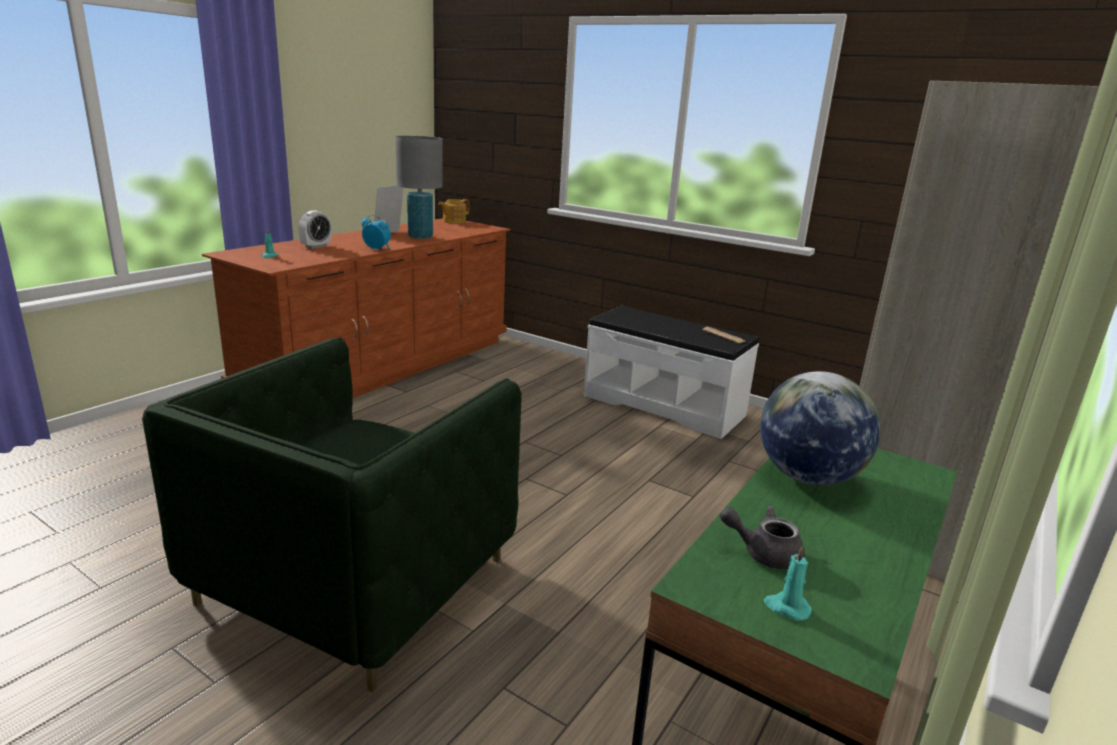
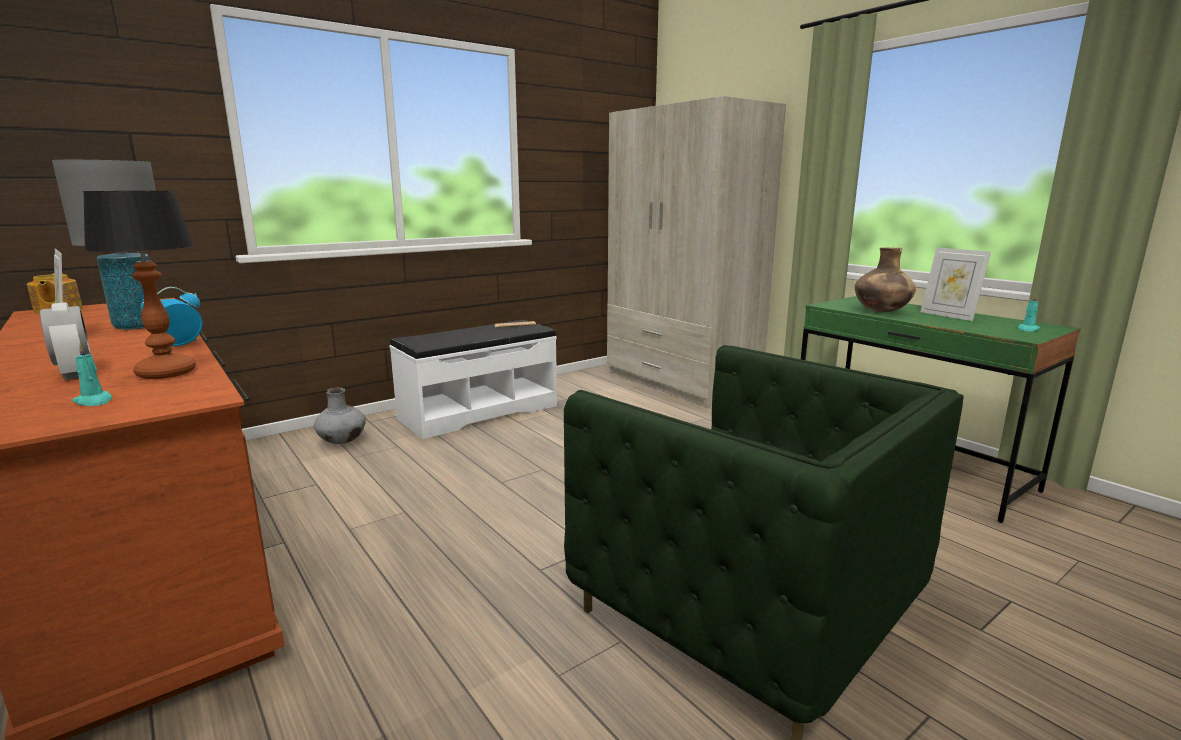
camera: 70 degrees left, 5 degrees down
(318, 256) = (165, 373): none -> table lamp
(555, 371) = (342, 441): none -> grey vase
(763, 553) = (978, 326): grey teapot -> none
(807, 477) = (881, 311): globe -> brown vase
(844, 538) = (948, 316): none -> picture frame

